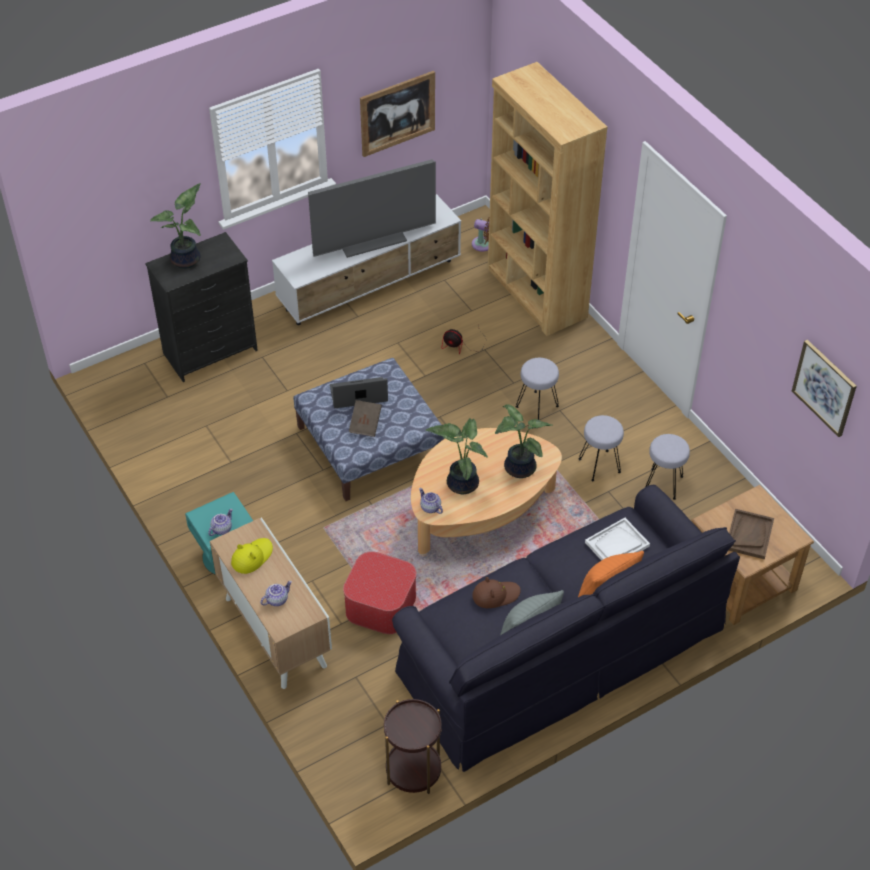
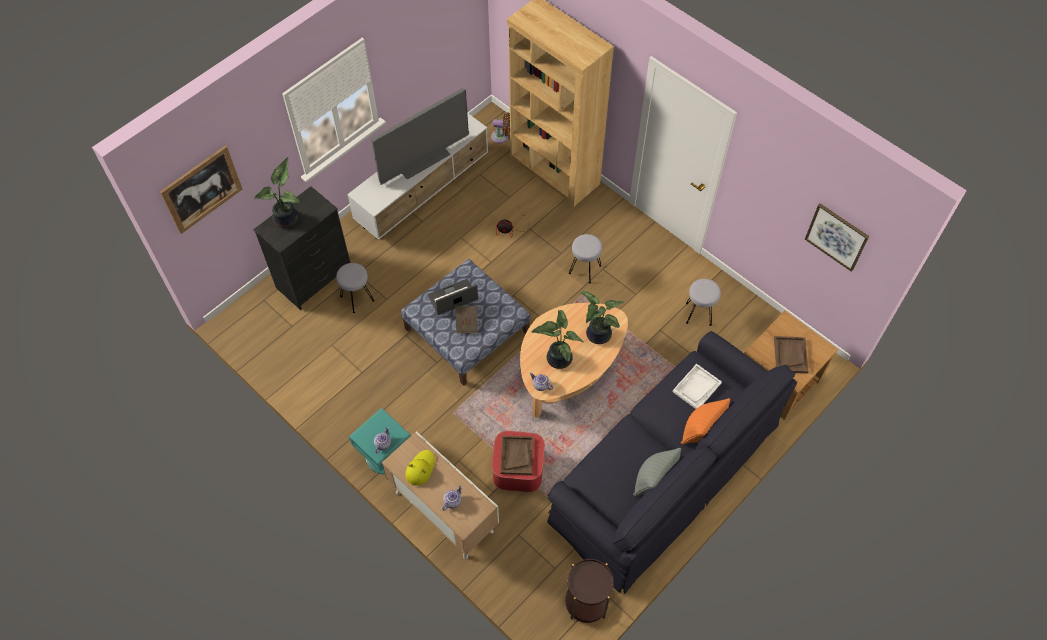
camera: 15 degrees left, 10 degrees up
(377, 581) = (516, 455): none -> brown tray
(397, 113) = (424, 54): picture -> picture (202, 189)
(495, 595) = (619, 453): brown hat -> none
(599, 465) = (646, 309): grey stool -> grey stool (357, 298)

